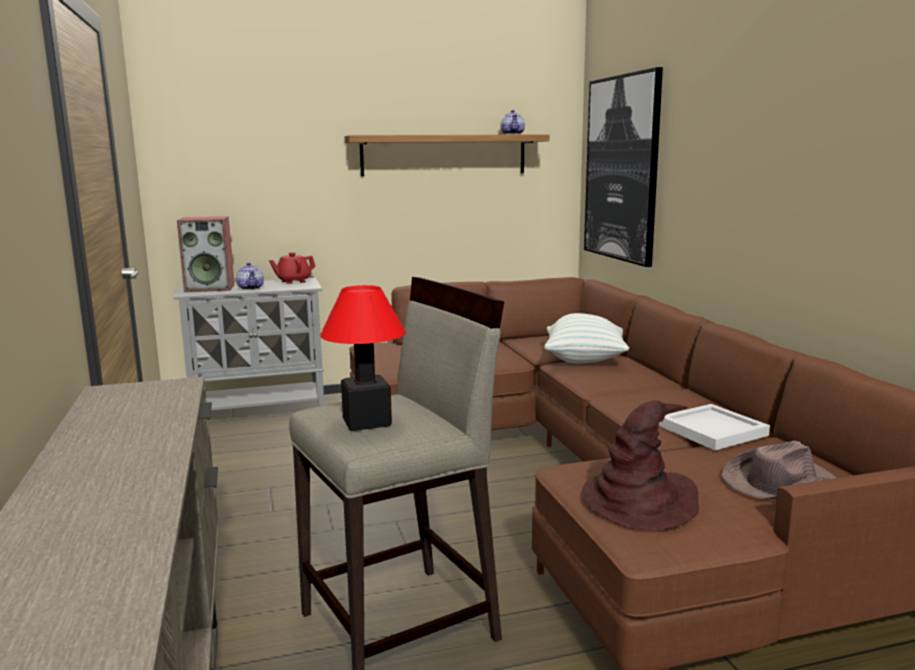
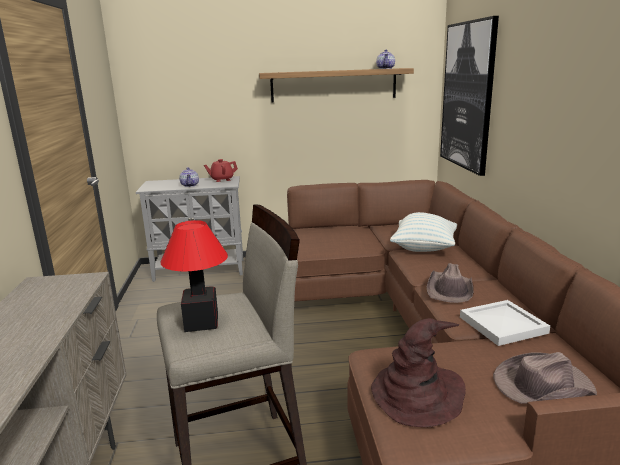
camera: 10 degrees right, 5 degrees up
(210, 288) = (163, 184): speaker -> none
(635, 399) = (450, 289): none -> brown hat

